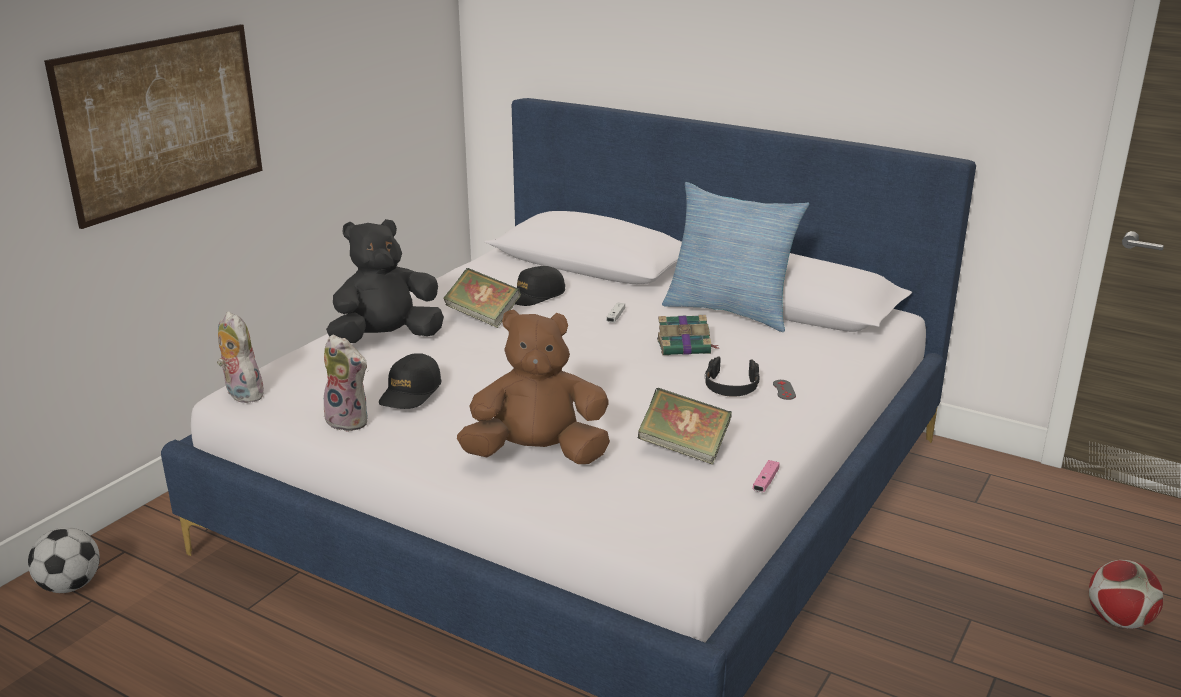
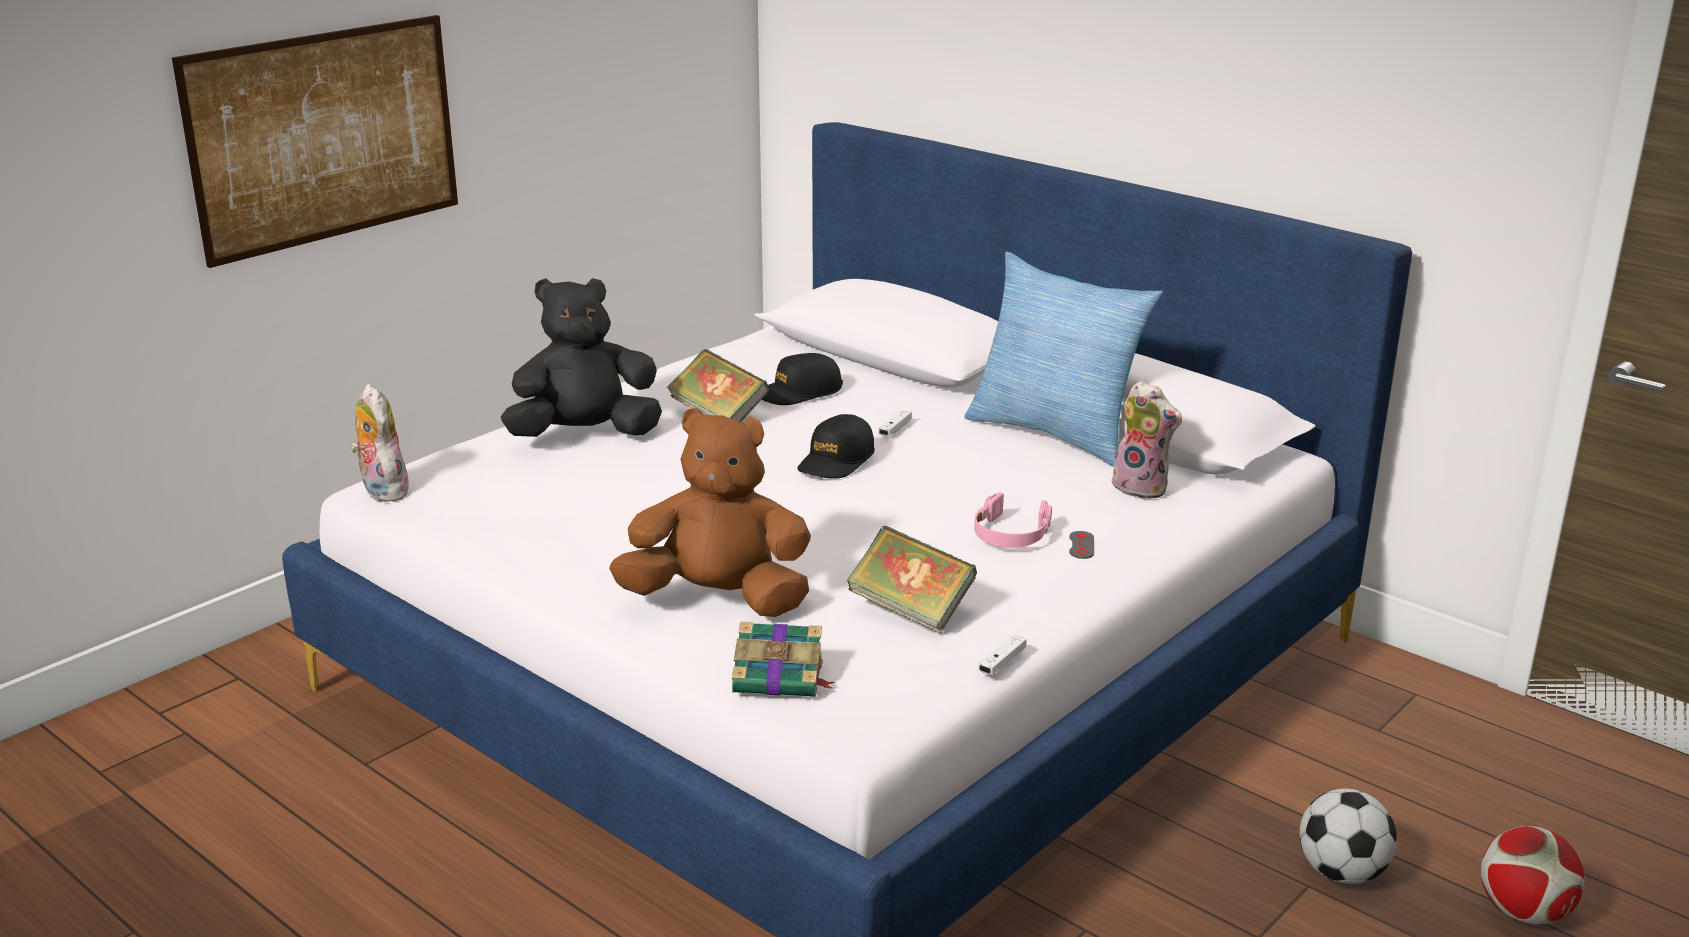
camera: 10 degrees right, 0 degrees up
(71, 586) = (165, 713): football -> football (1342, 873)
(350, 421) = (501, 535): plush toy -> plush toy (1143, 487)
(410, 392) = (586, 506): black cap -> black cap (836, 461)
(685, 346) = (971, 476): book -> book (780, 678)
(731, 386) = (1010, 534): black headphones -> pink headphones
(765, 482) = (1002, 662): pink game controller -> white game controller

